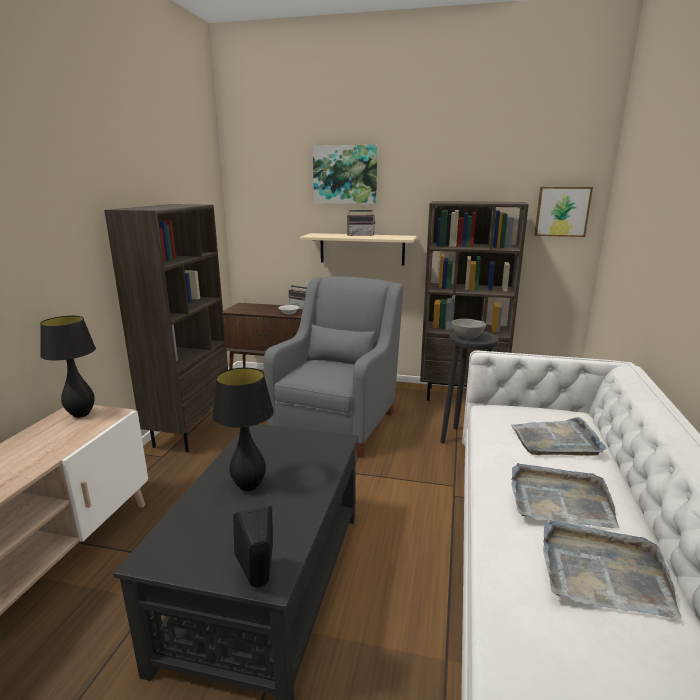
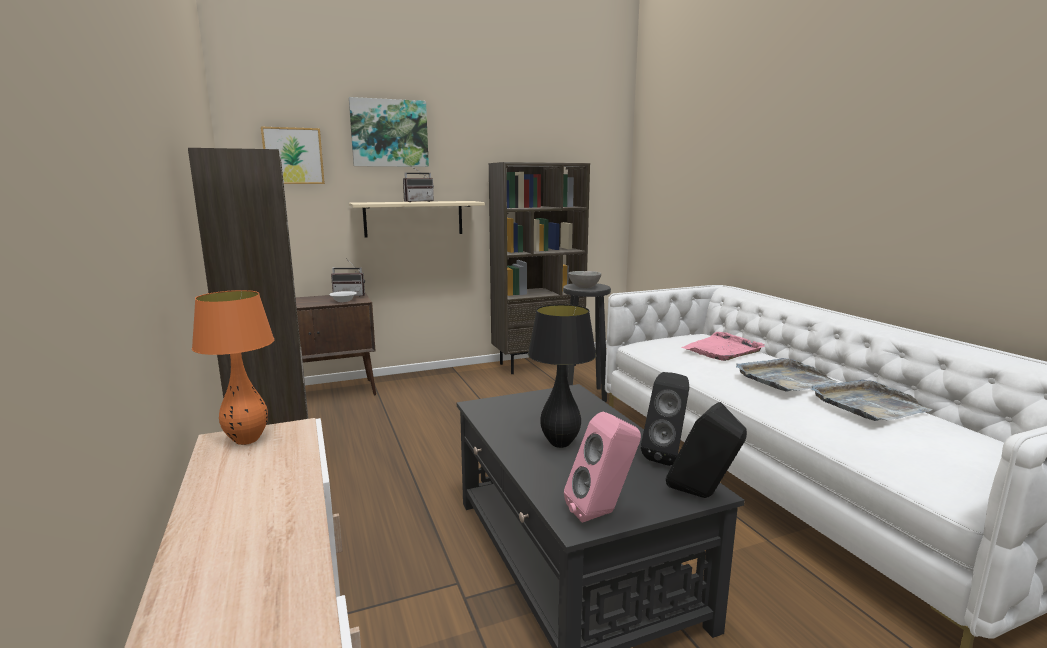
camera: 35 degrees left, 5 degrees down
(81, 415) = (247, 440): black table lamp -> orange table lamp
(173, 559) = (602, 513): none -> pink speaker
(301, 534) = (667, 456): none -> black speaker
(338, 422) = (450, 412): grey armchair -> none
(556, 440) = (722, 349): grey tray -> pink tray
(562, 211) = (599, 173): picture -> picture (293, 156)

